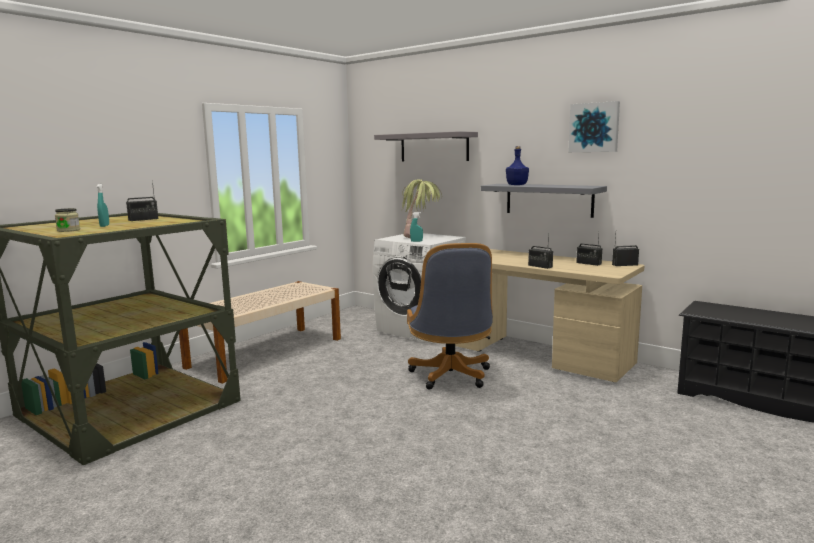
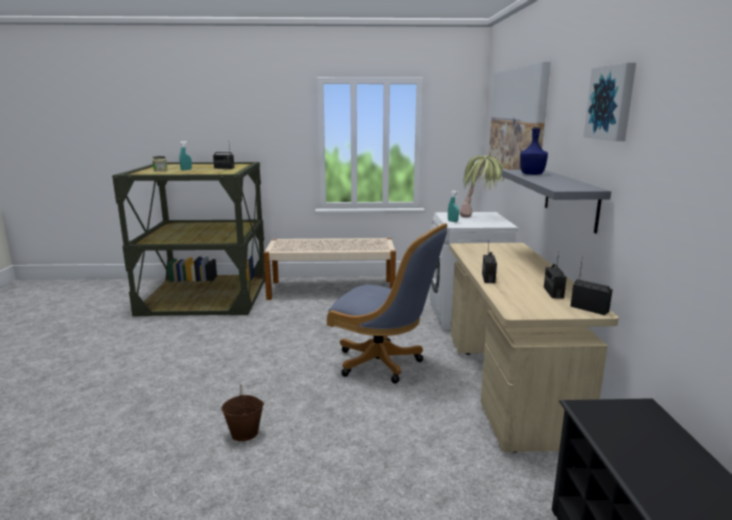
camera: 50 degrees right, 5 degrees up
(434, 147) = (517, 120): grey shelf -> picture
(452, 378) = (385, 365): blue office chair -> blue office chair turned 105 degrees counterclockwise
(483, 460) = (245, 433): none -> brown bucket

